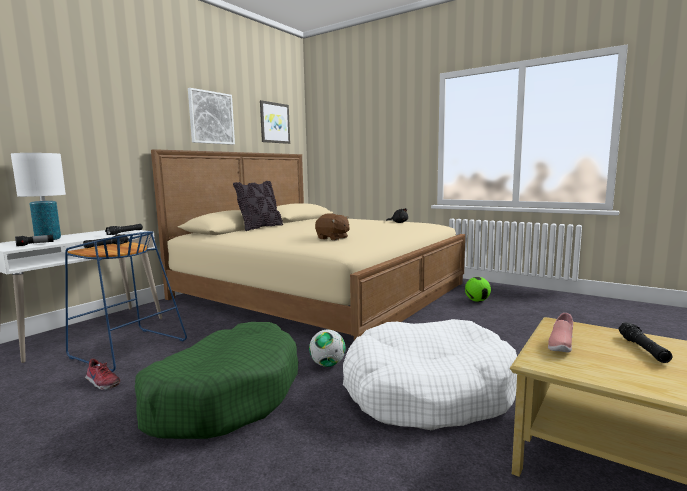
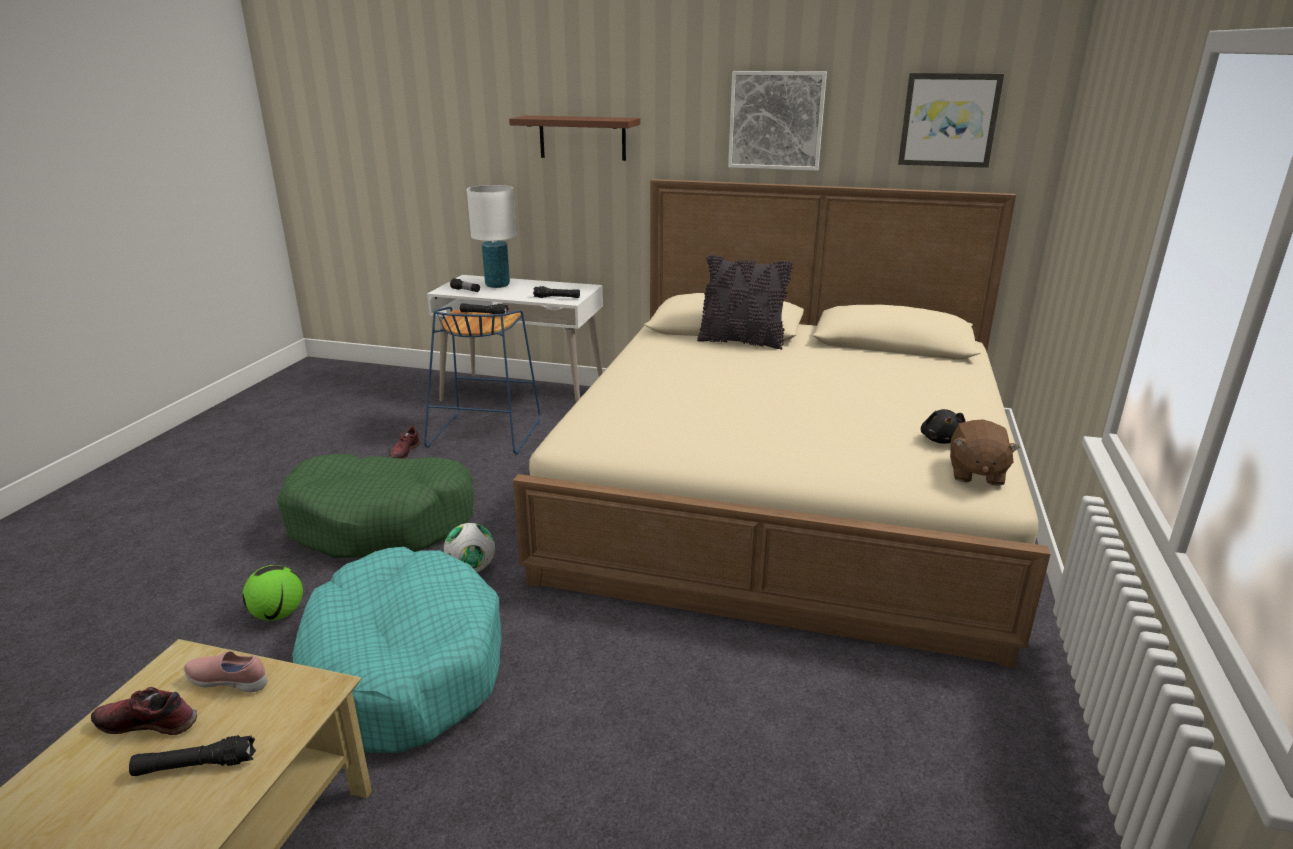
camera: 70 degrees right, 15 degrees up
(94, 120) = (582, 138): none -> brown shelf
(333, 238) = (663, 411): brown plush toy -> brown plush toy (975, 473)
(428, 391) = (403, 667): white dog bed -> turquoise dog bed
(477, 301) = (875, 701): football -> football (278, 614)
(613, 366) = (149, 722): none -> shoe

